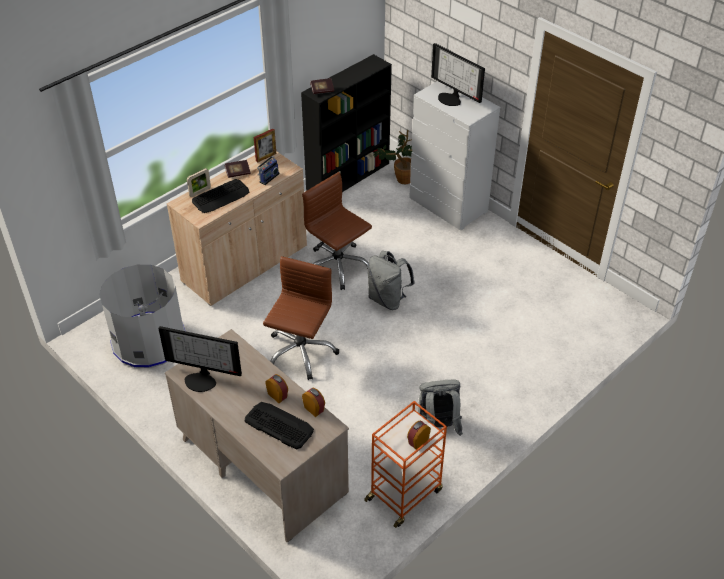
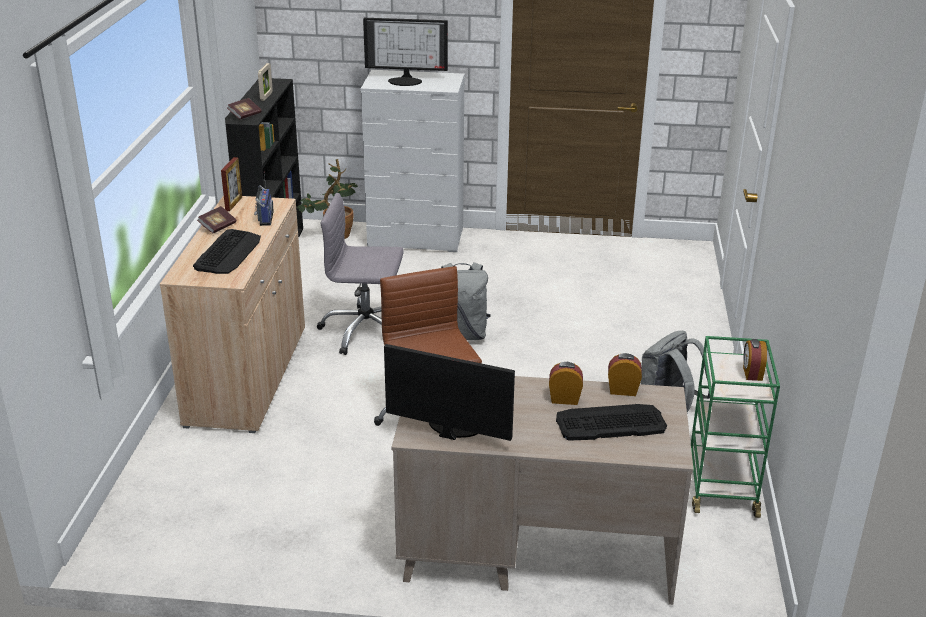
camera: 40 degrees left, 15 degrees down
(149, 341) = (215, 506): grey trash can -> none
(200, 192) = (192, 258): picture frame -> picture frame (266, 96)
(202, 379) = (451, 429): monitor -> monitor turned 135 degrees counterclockwise
(337, 266) = (365, 331): brown office chair -> grey office chair
(405, 494) = (721, 486): orange cart -> green cart

